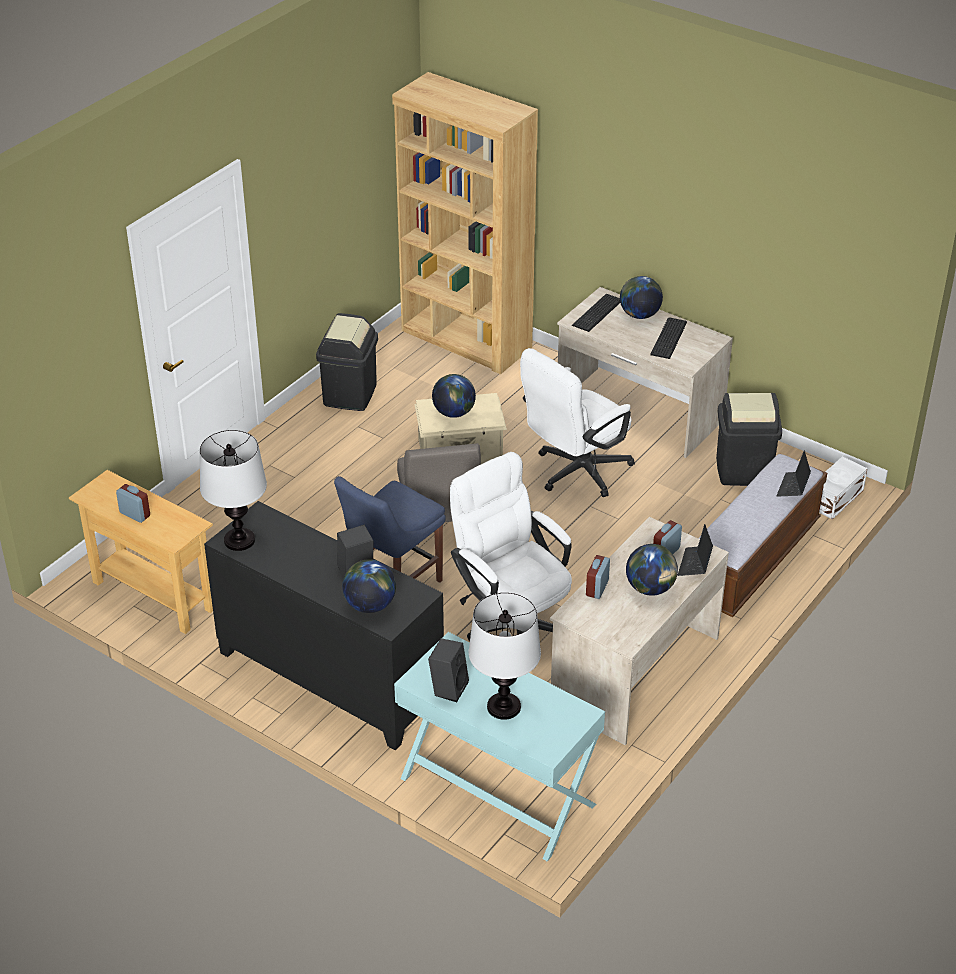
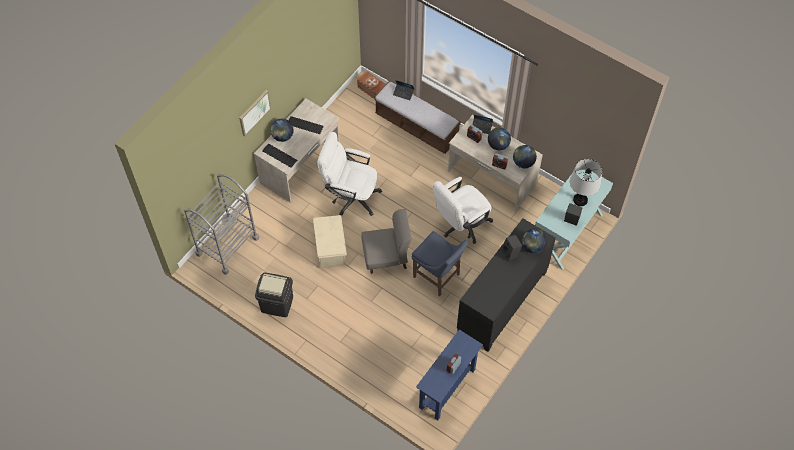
camera: 90 degrees left, 20 degrees up
(153, 595) = (447, 388): beige console table -> blue console table
(239, 540) = (490, 305): table lamp -> none
(454, 412) = (329, 238): globe -> globe (523, 163)
(466, 340) = (227, 246): brown bookcase -> grey cart
(575, 473) = (350, 196): white office chair -> white office chair turned 150 degrees clockwise
(625, 207) = (254, 112): none -> picture
(743, 470) = (350, 124): black trash can -> none
(834, 498) = (372, 91): white storage box -> brown storage box

